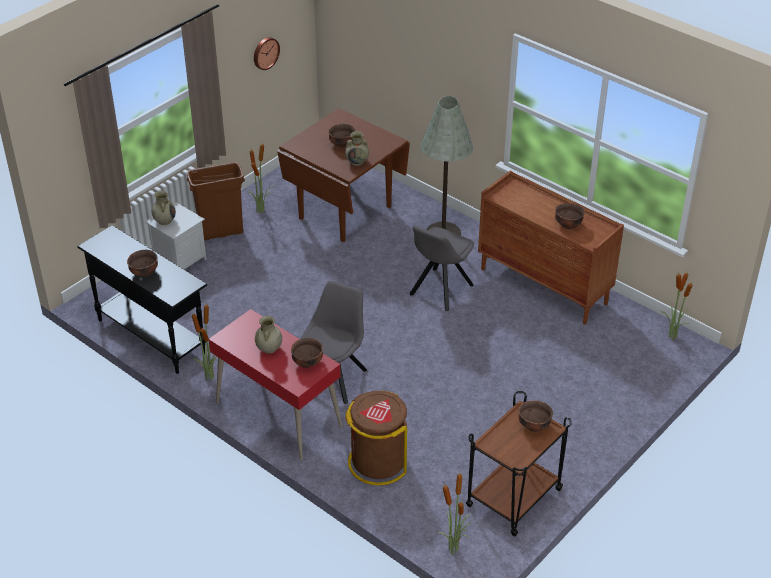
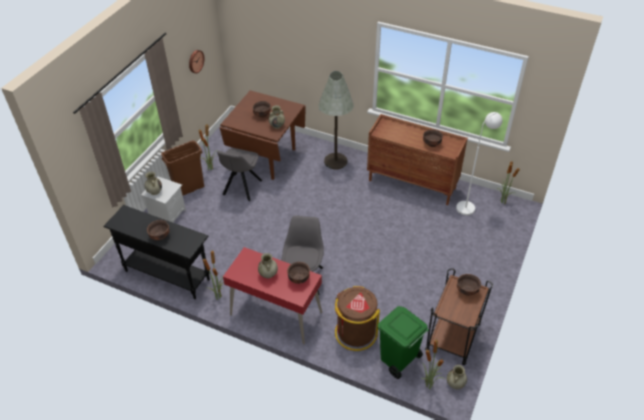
camera: 15 degrees left, 5 degrees up
(423, 509) = (398, 360): none -> green trash can
(440, 290) = (348, 200): grey chair -> grey chair (242, 187)
(491, 556) = (455, 384): none -> beige vase
(617, 332) = (469, 206): none -> white floor lamp

